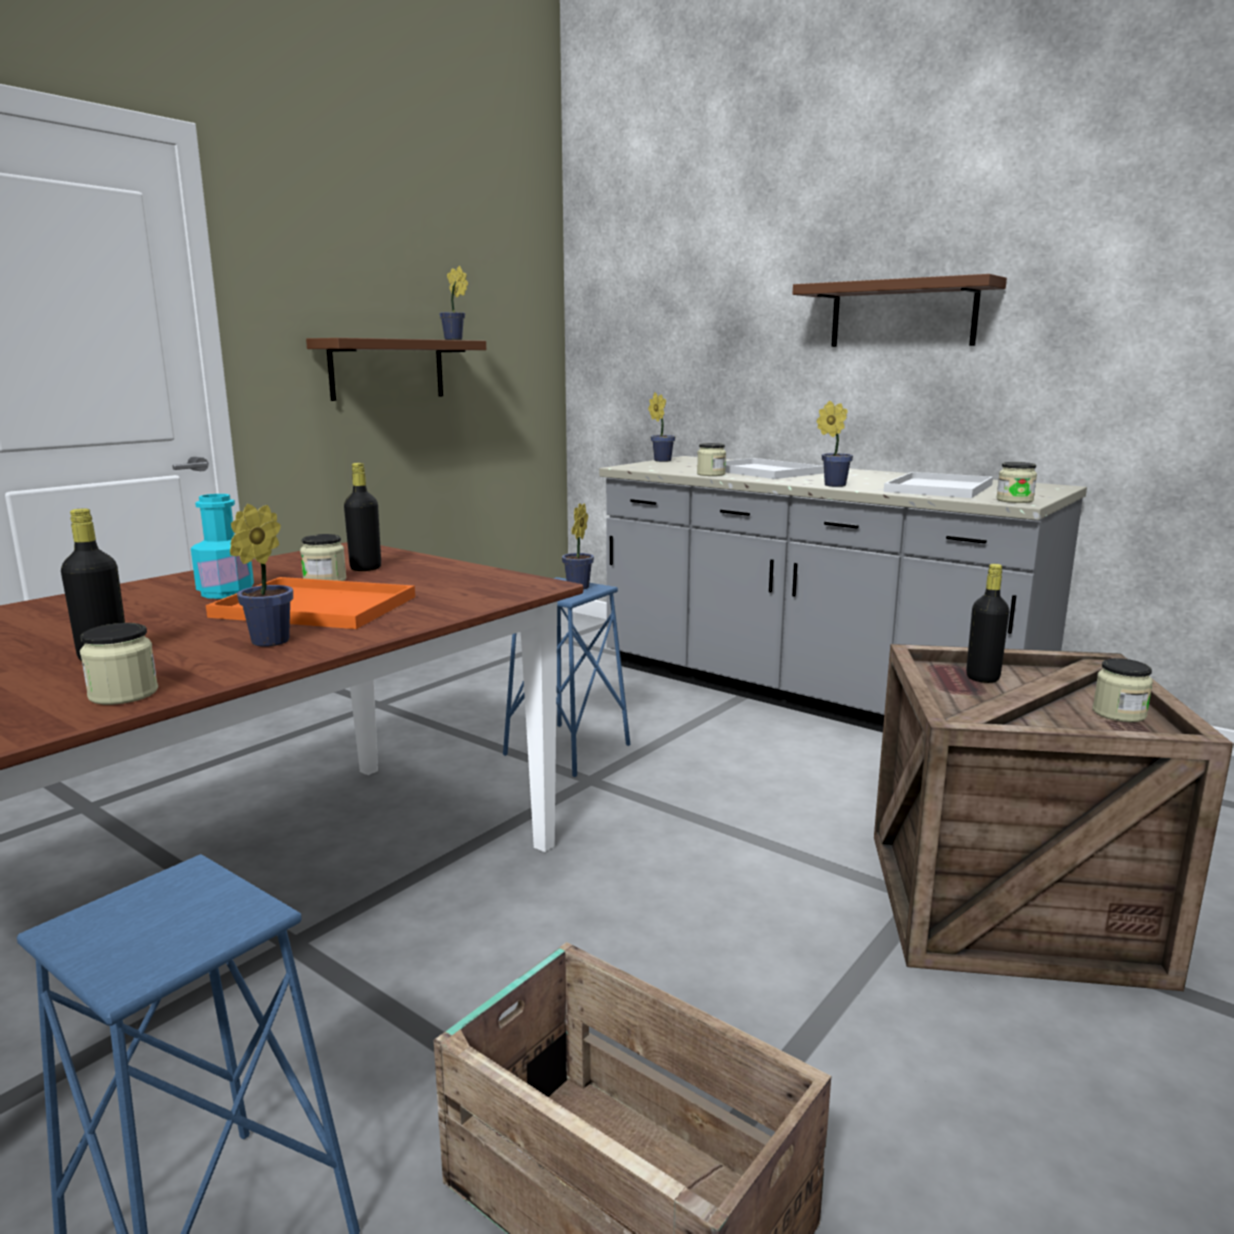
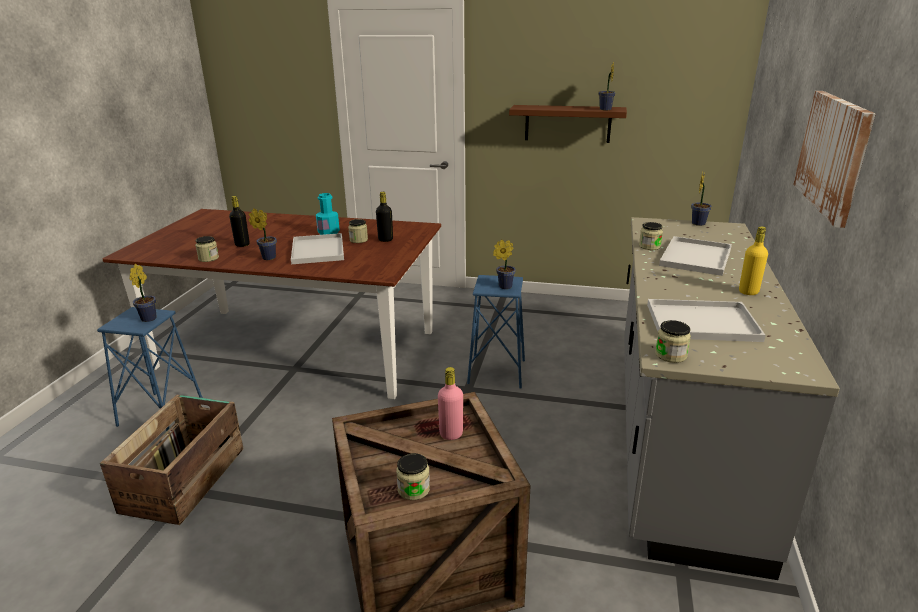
camera: 65 degrees right, 10 degrees up
(311, 607) = (317, 250): orange tray -> white tray
(832, 485) = (655, 286): potted plant -> potted plant (150, 318)
(872, 474) = (748, 292): none -> yellow bottle
(902, 314) = (833, 154): brown shelf -> picture
(982, 678) = (451, 434): black bottle -> pink bottle

